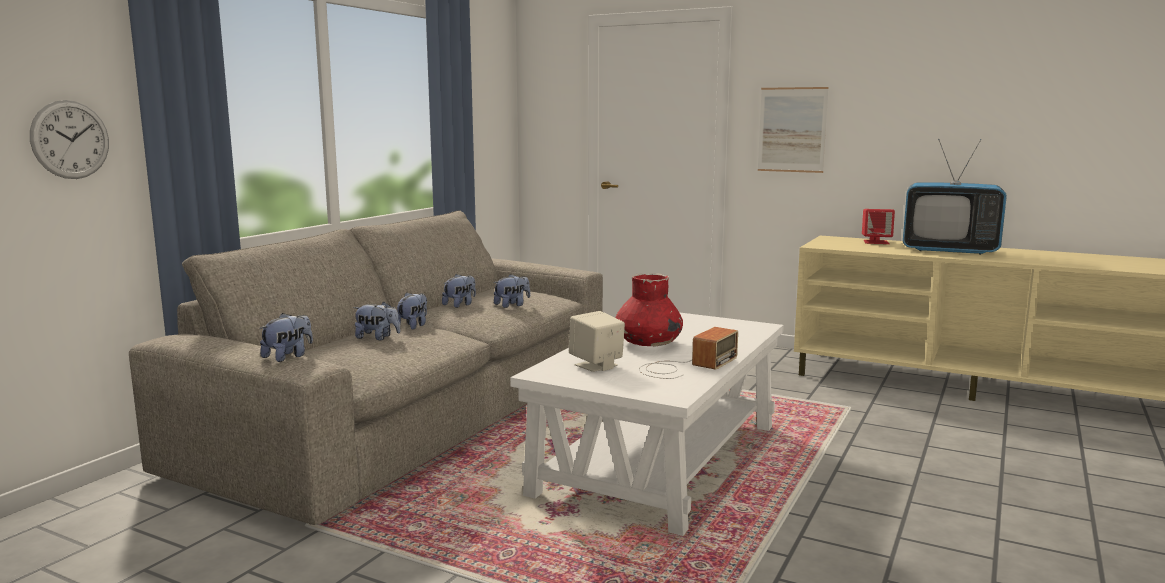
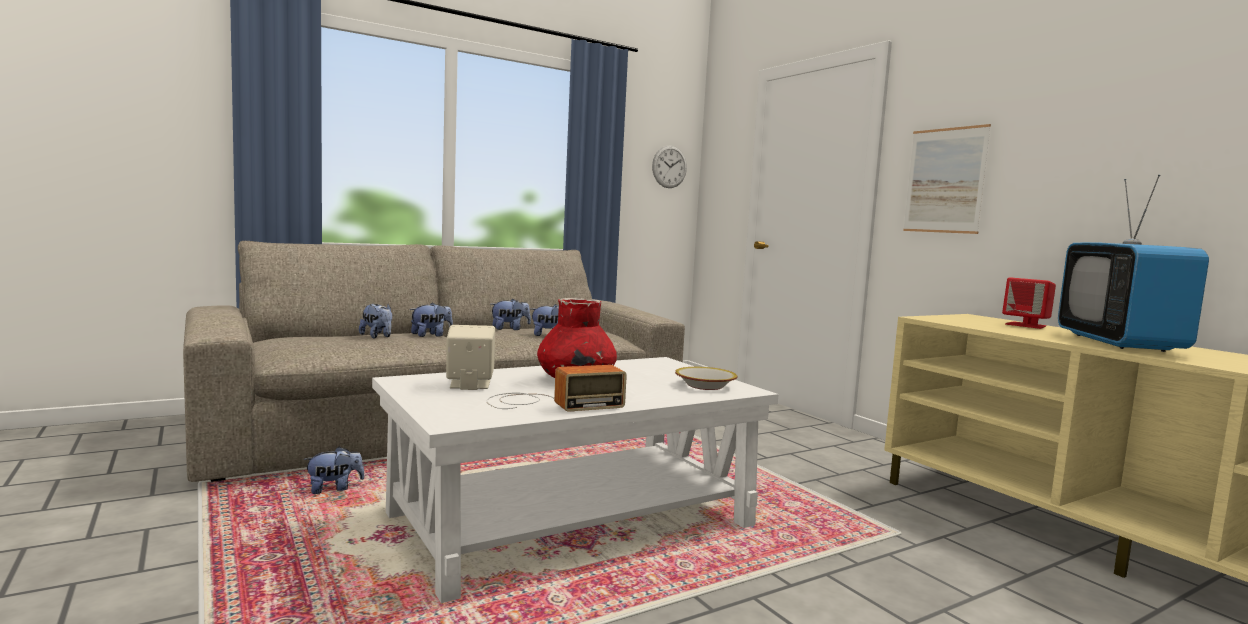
camera: 30 degrees right, 5 degrees down
(70, 139) = (178, 140): wall clock -> wall clock (669, 167)
(288, 356) = (228, 325): plush toy -> plush toy (334, 489)
(733, 328) = (705, 386): none -> bowl
(949, 250) = (1119, 343): television -> television turned 45 degrees clockwise

